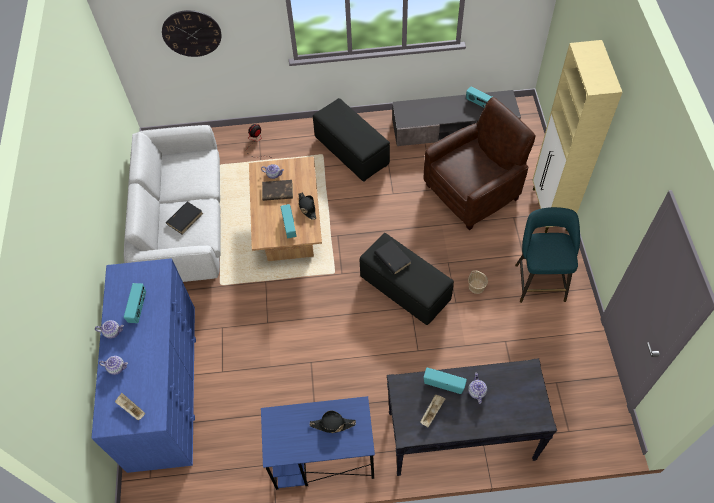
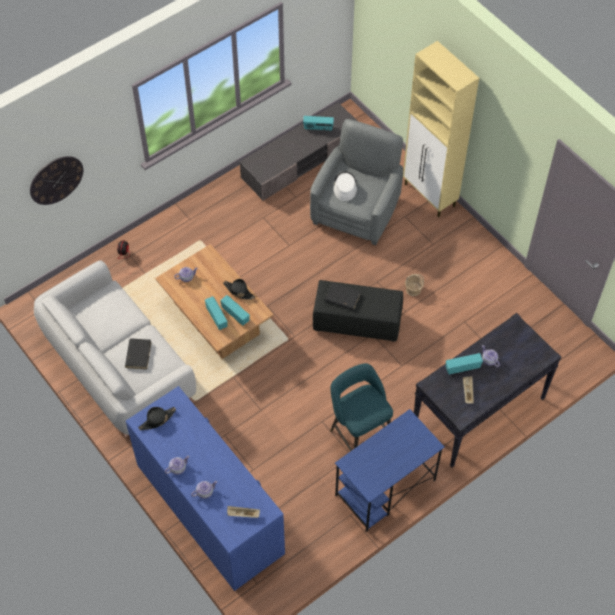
camera: 35 degrees left, 0 degrees up
(138, 308) = (183, 439): radio -> radio (217, 317)
(277, 192) = (201, 291): brown book -> none
(332, 424) = (398, 443): black hat -> black hat (157, 420)
(351, 151) = (224, 225): black ottoman -> none
(462, 161) = (345, 186): none -> white hat
(473, 191) = (356, 210): brown armchair -> grey armchair
(539, 280) = (459, 258): turquoise stool -> turquoise stool (359, 433)

